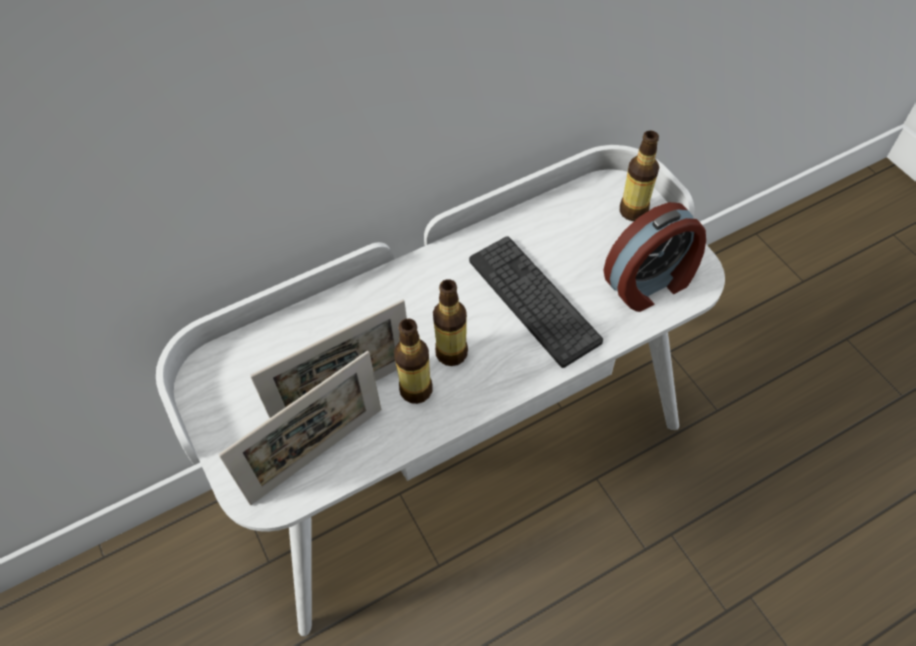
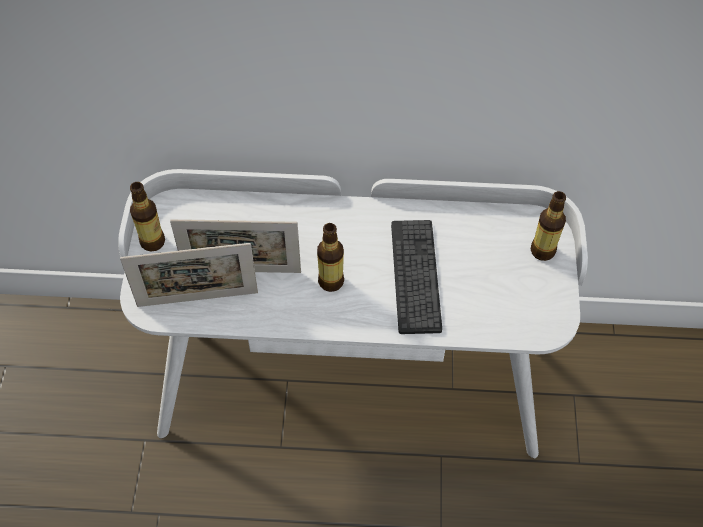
camera: 30 degrees right, 0 degrees up
(416, 390) = (289, 292): bottle -> bottle (152, 241)
(650, 284) = (511, 310): alarm clock -> none

